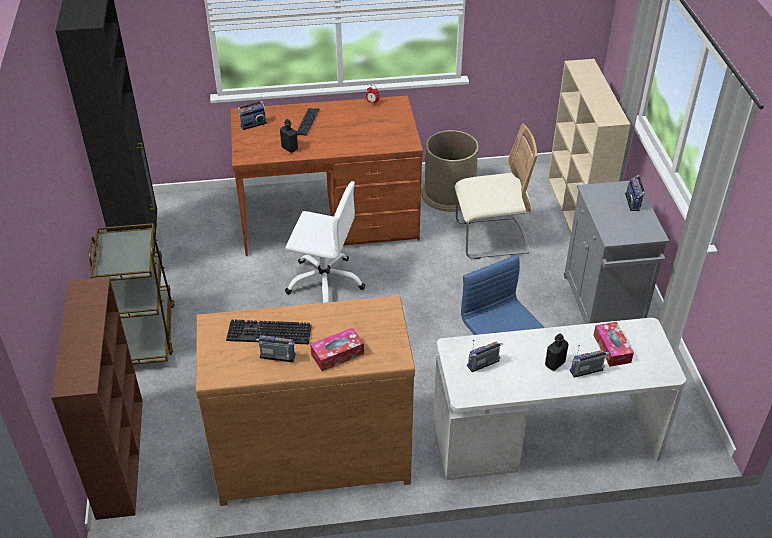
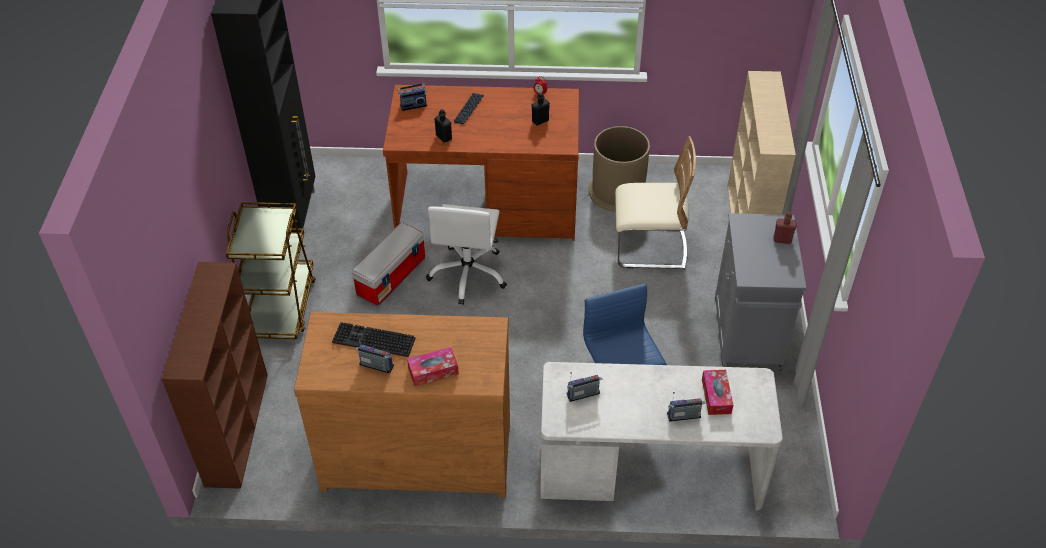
camera: 10 degrees right, 5 degrees up
(250, 293) = (391, 276): none -> storage box
(325, 282) = (468, 274): white office chair -> white office chair turned 75 degrees clockwise
(554, 364) = (654, 404): black bottle -> black bottle (540, 121)
(633, 202) = (782, 240): radio -> red bottle

